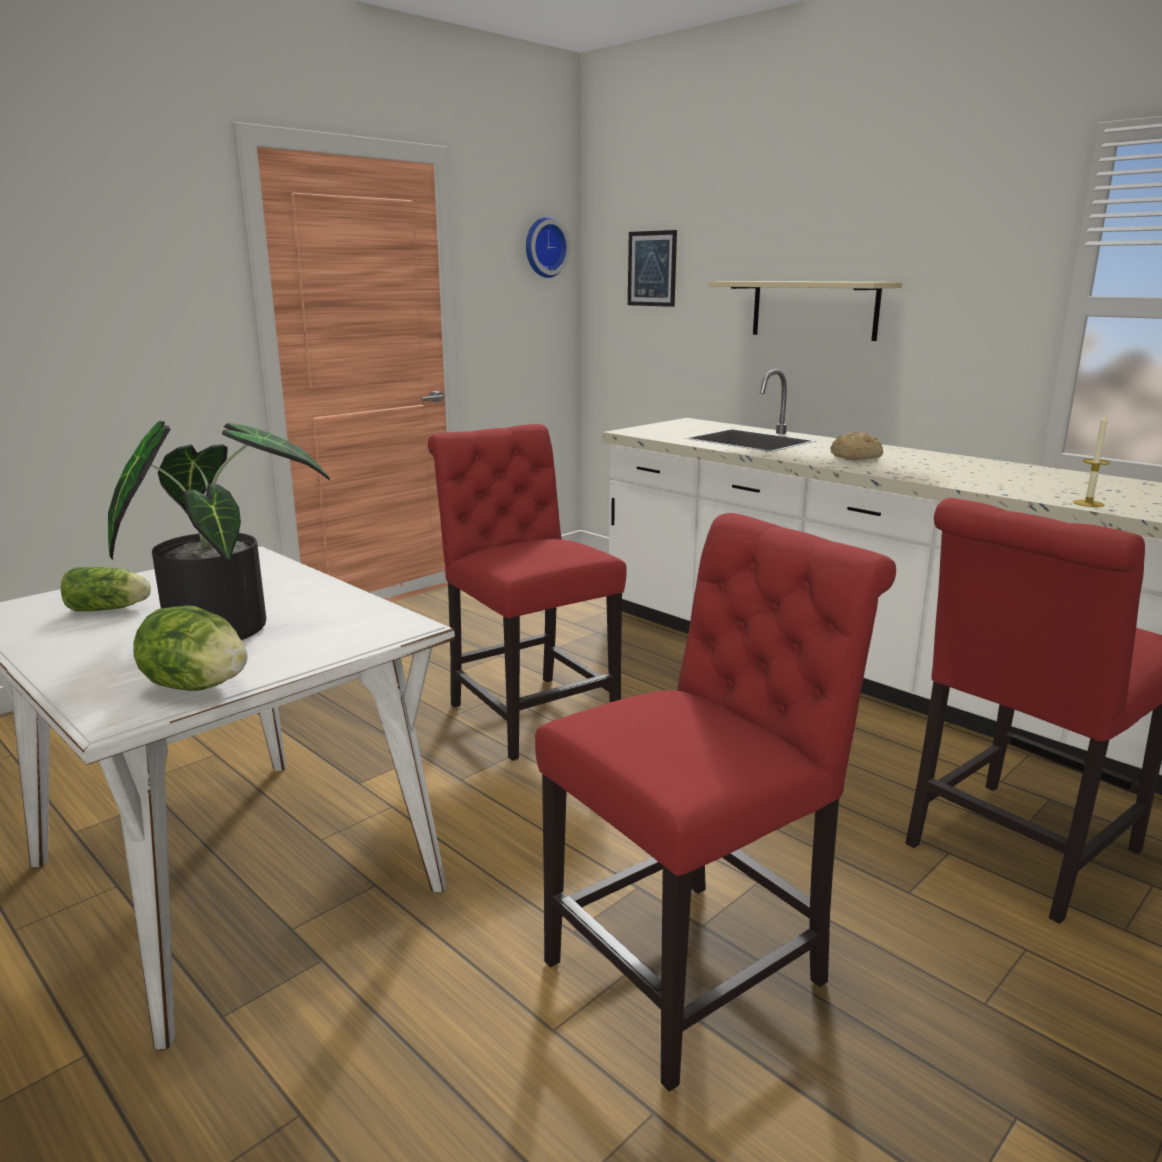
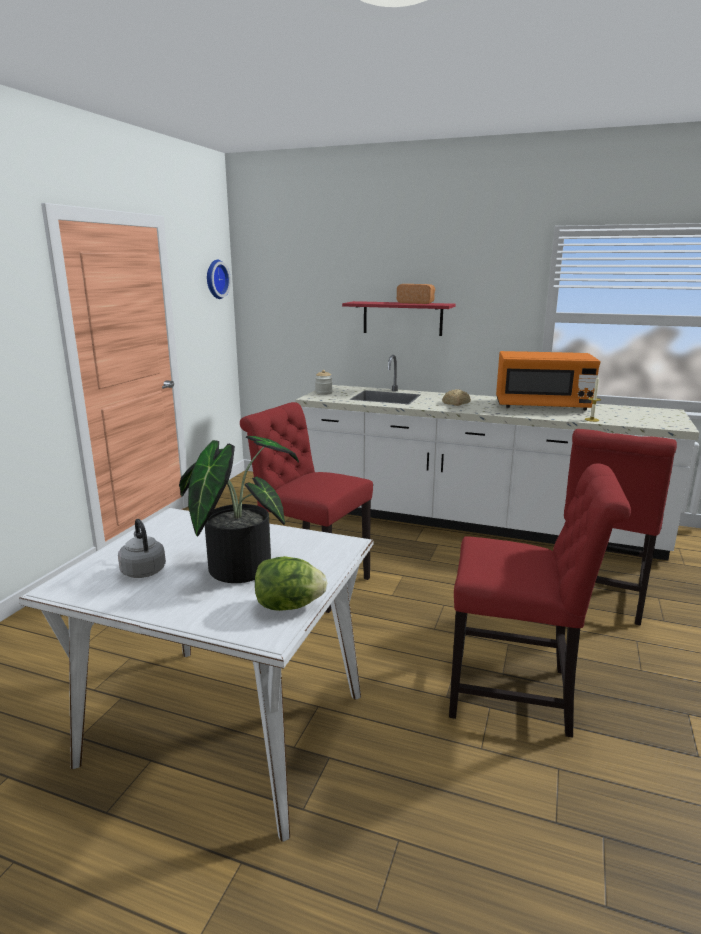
camera: 25 degrees left, 0 degrees up
(110, 609) = (143, 570): lettuce -> grey kettle
(652, 268) = (289, 292): picture -> none
(659, 427) = (323, 393): none -> jar
(697, 967) = (518, 694): red chair -> red chair turned 75 degrees clockwise
(814, 309) = (402, 318): beige shelf -> red shelf
(831, 281) = (416, 303): none -> bread
(1018, 475) = (542, 406): none -> orange microwave

